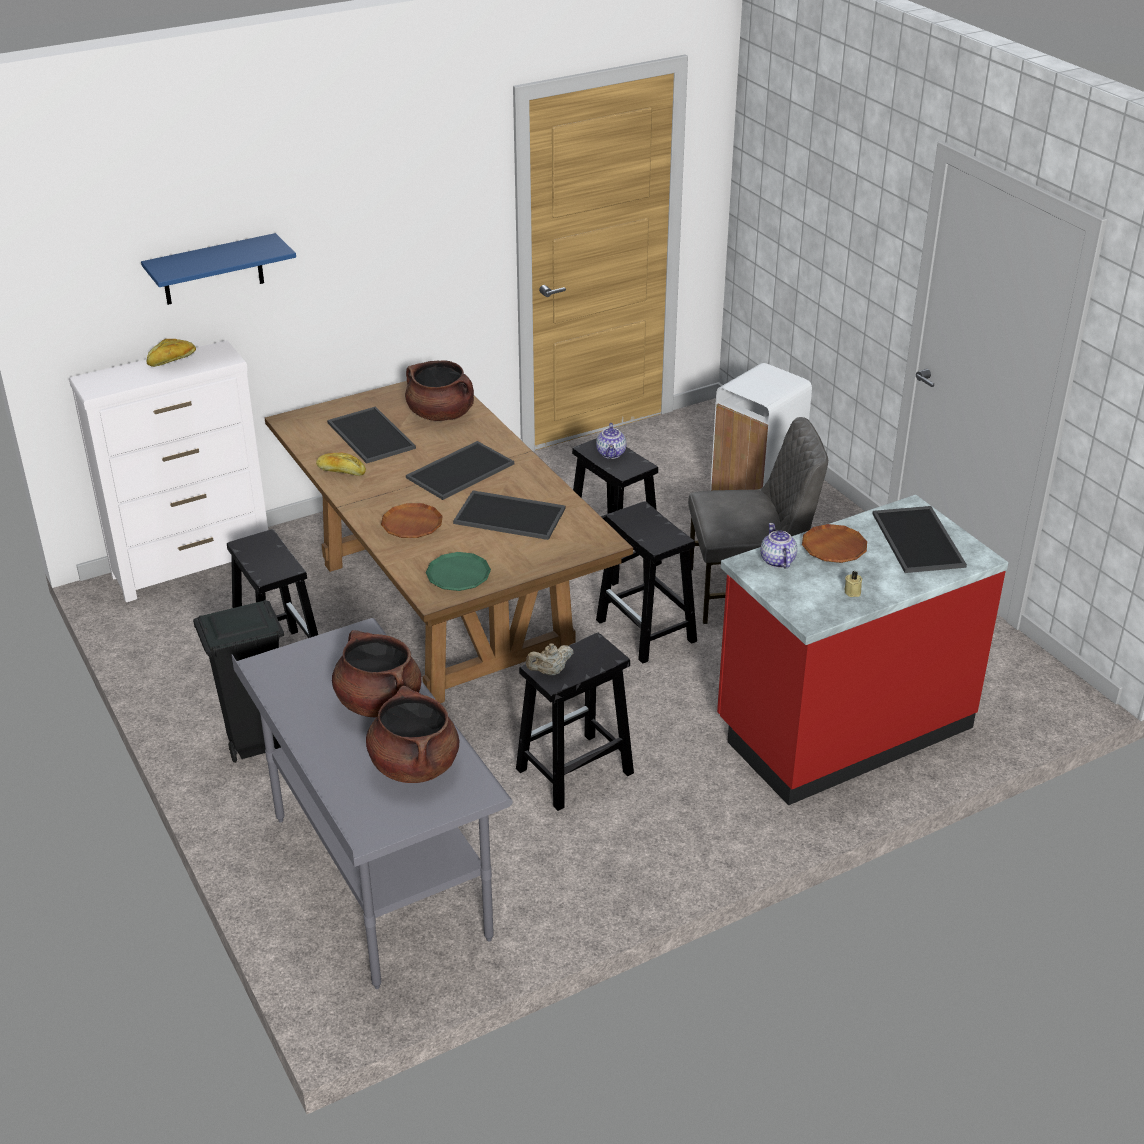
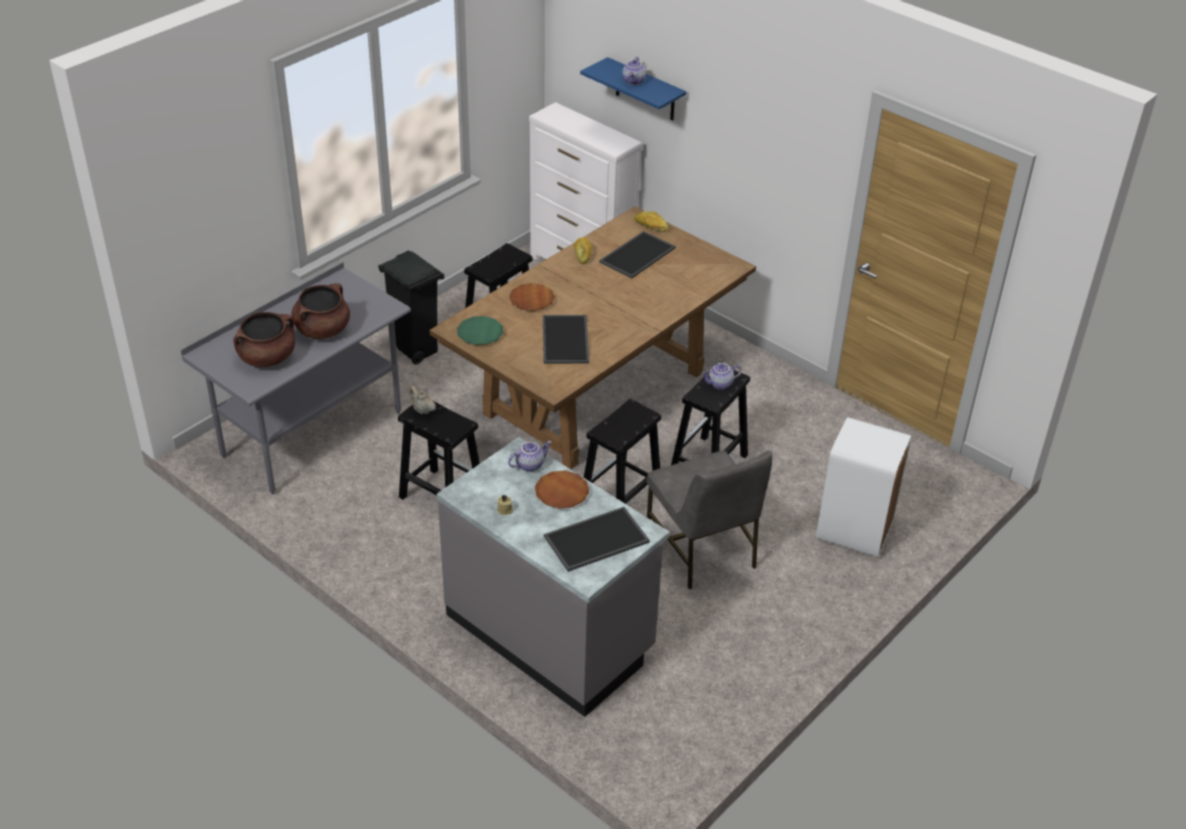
camera: 70 degrees right, 5 degrees up
(172, 360) = (599, 130): bread -> bread (651, 227)
(222, 256) = (634, 81): none -> teapot
(441, 414) = (686, 278): brown cooking pot -> none
(460, 470) = (614, 304): tray -> none
(842, 727) = (550, 633): red counter -> grey counter

